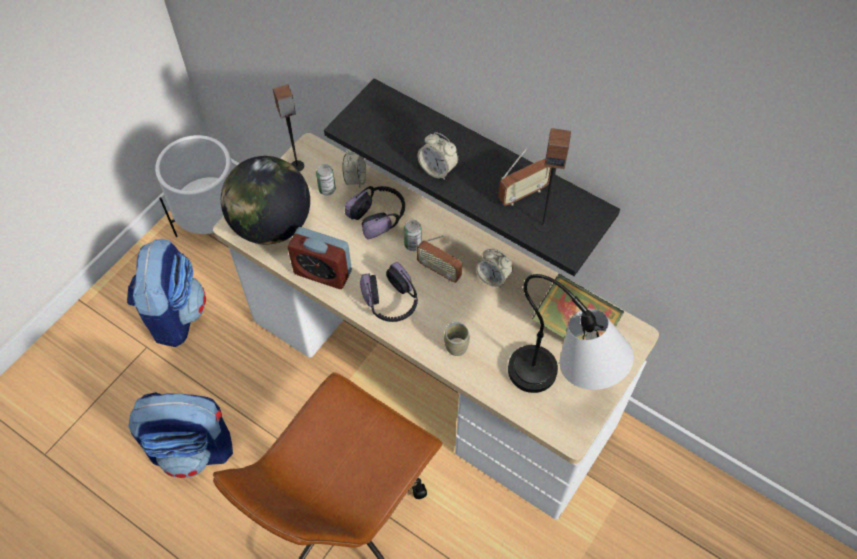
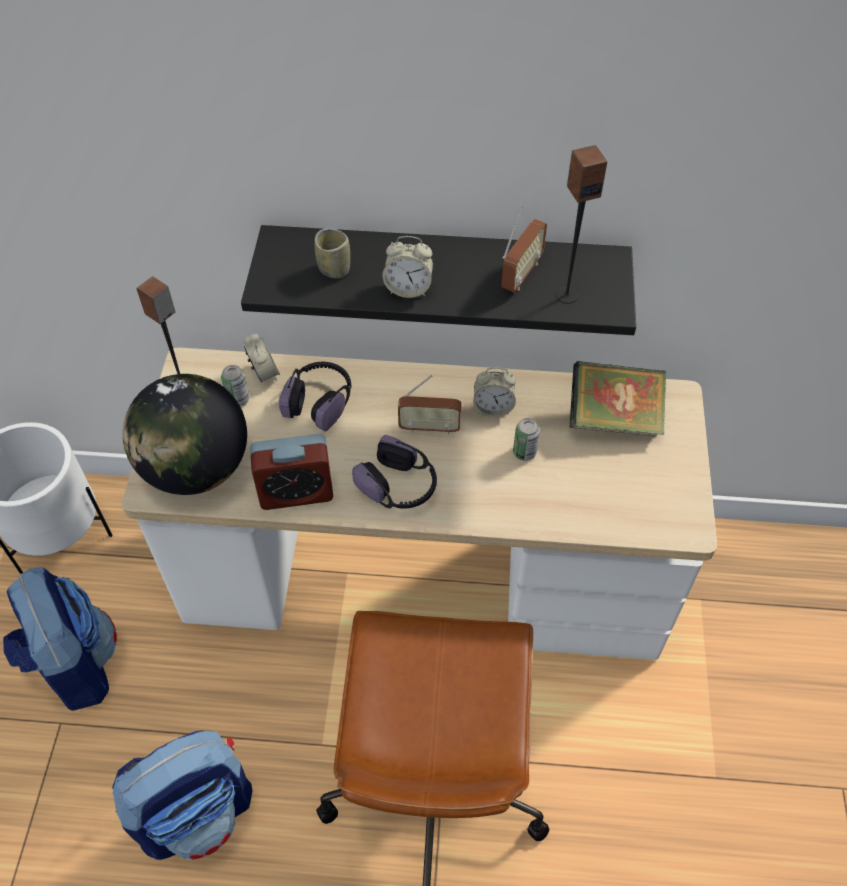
camera: 30 degrees left, 5 degrees down
(413, 244) = (380, 414): can -> can (524, 452)
(456, 346) = (505, 498): cup -> cup (334, 269)
(560, 389) = (646, 487): table lamp -> none

